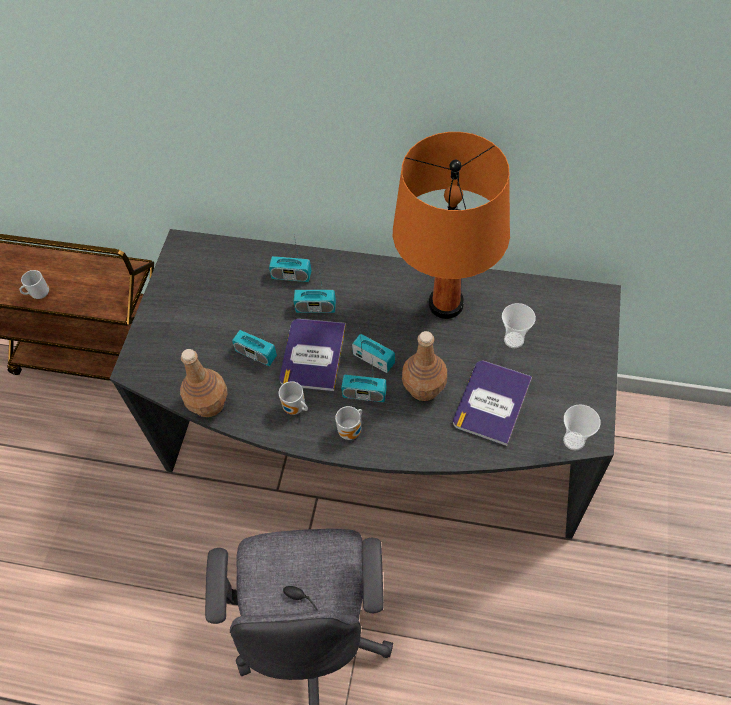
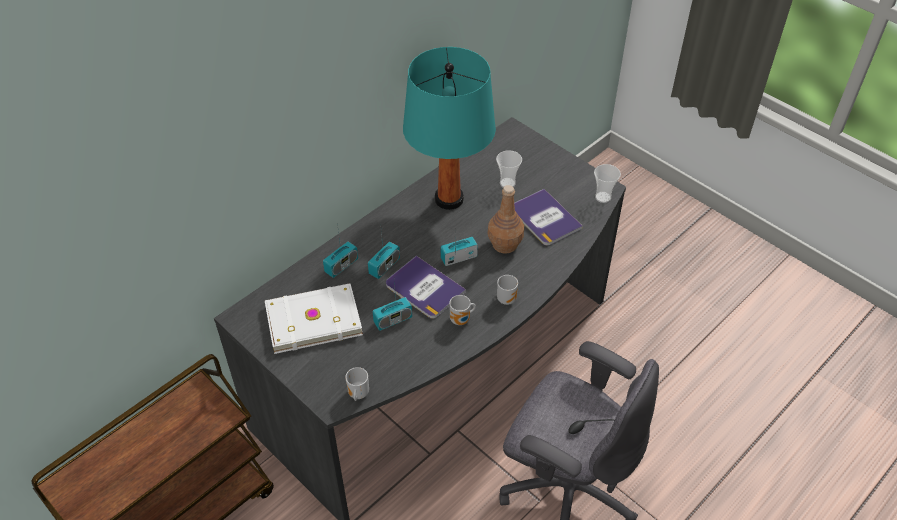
camera: 60 degrees left, 10 degrees down
(39, 294) = (147, 470): mug -> mug (357, 394)
(208, 403) = (411, 369): brown bottle -> none
(215, 295) = (312, 319): none -> white book
(364, 394) = (483, 277): radio -> none
(446, 304) = (449, 199): orange table lamp -> turquoise table lamp

